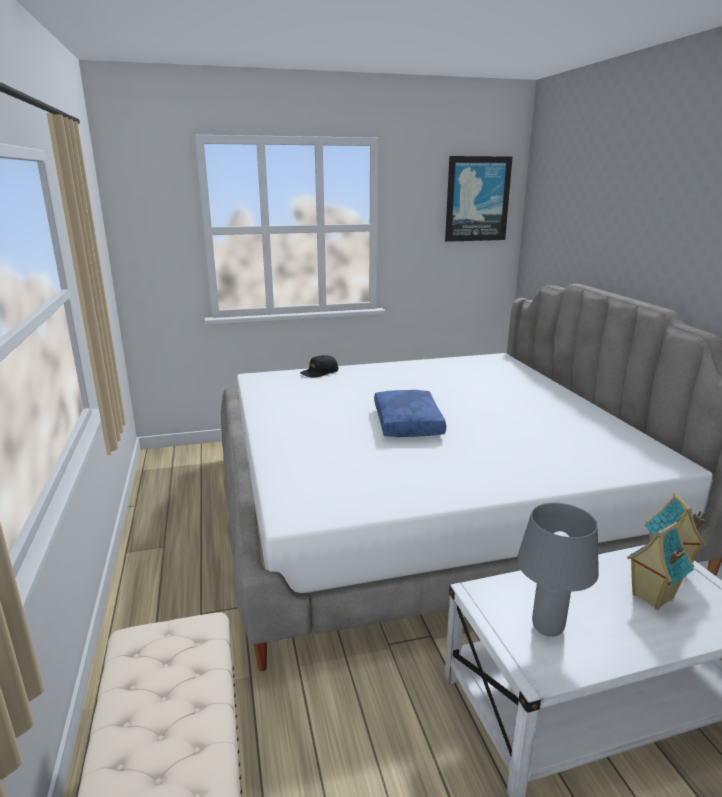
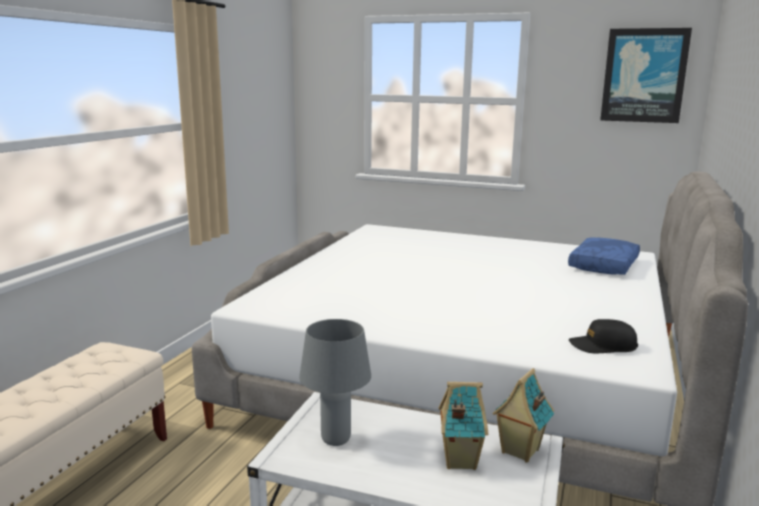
camera: 35 degrees right, 5 degrees down
(319, 372) = (430, 234): black cap -> black cap (602, 346)
(409, 423) = (435, 280): blue pillow -> blue pillow (605, 266)

